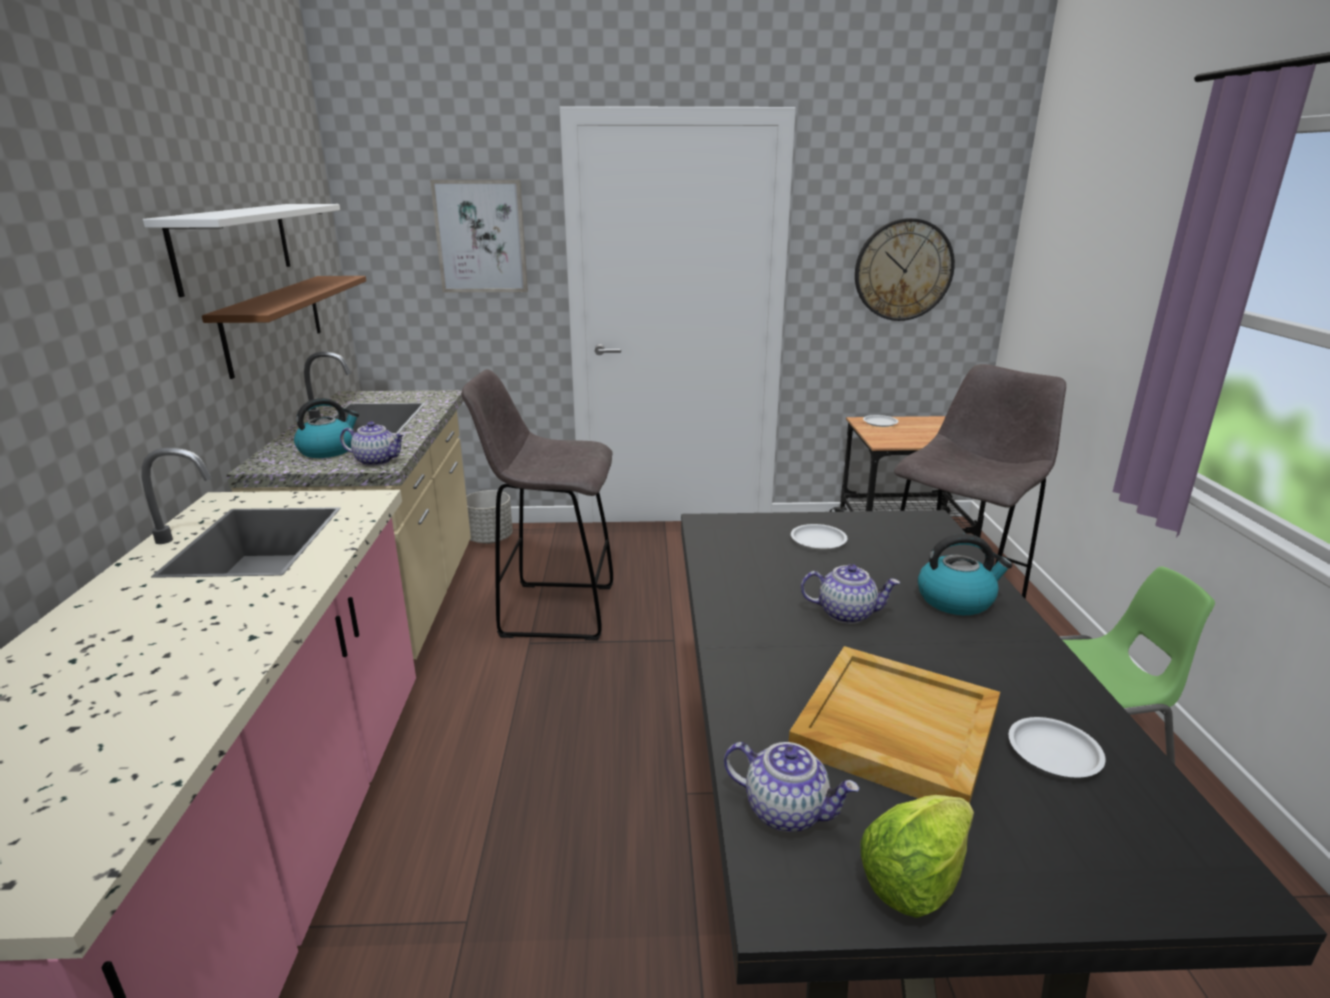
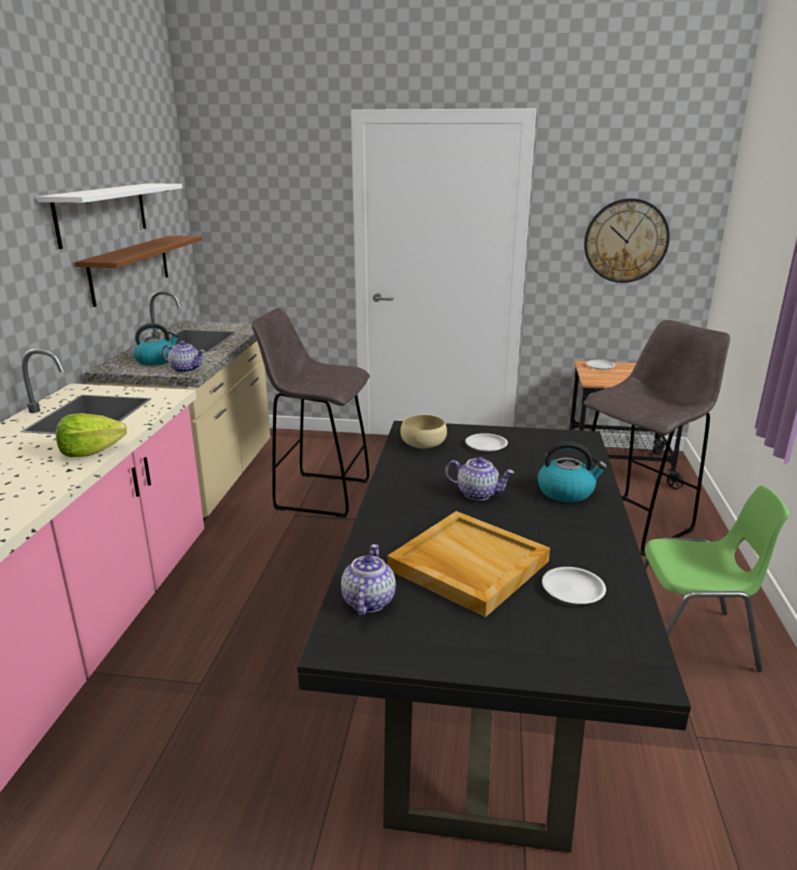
camera: 10 degrees right, 0 degrees up
(481, 237) = (290, 208): picture -> none
(490, 539) = (288, 440): grey planter -> none
(736, 544) = (423, 443): none -> beige bowl
(787, 810) = (367, 601): teapot -> teapot turned 120 degrees counterclockwise
(914, 878) = (429, 645): lettuce -> lettuce (90, 452)

